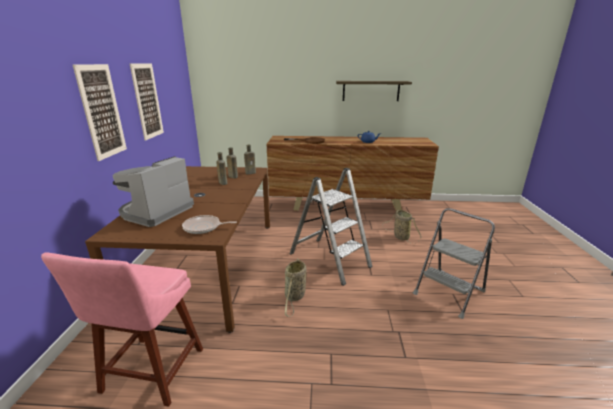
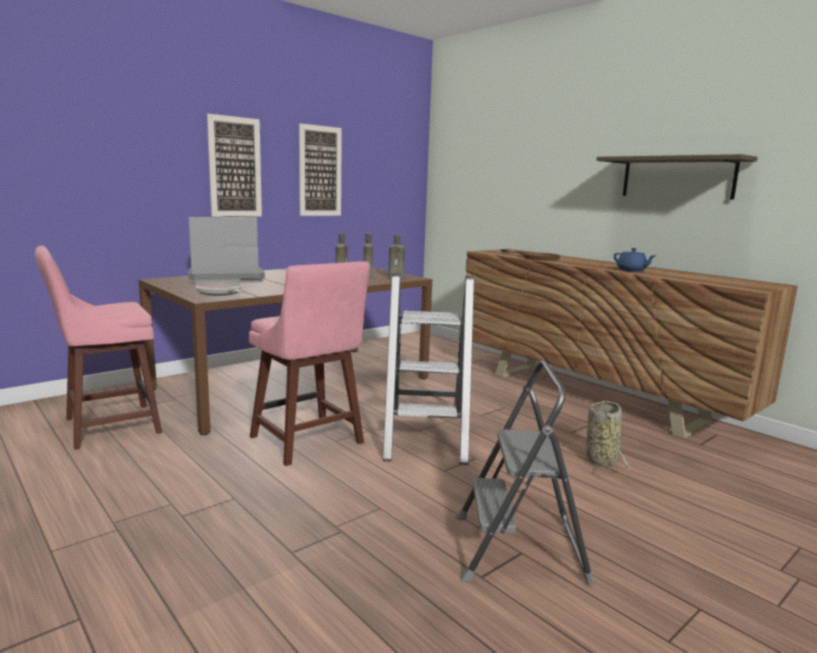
camera: 45 degrees right, 10 degrees down
(294, 297) = (309, 442): basket -> pink chair

